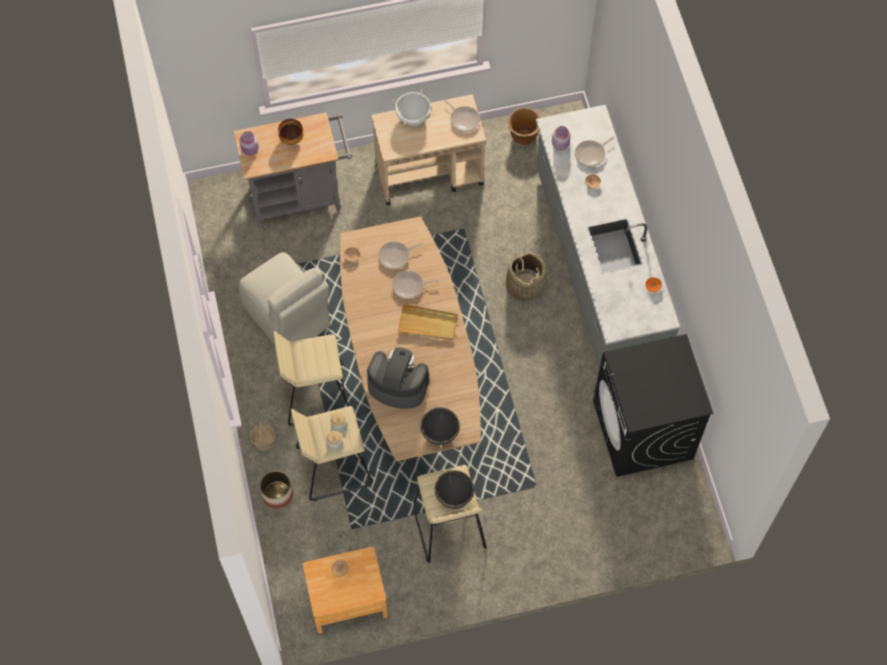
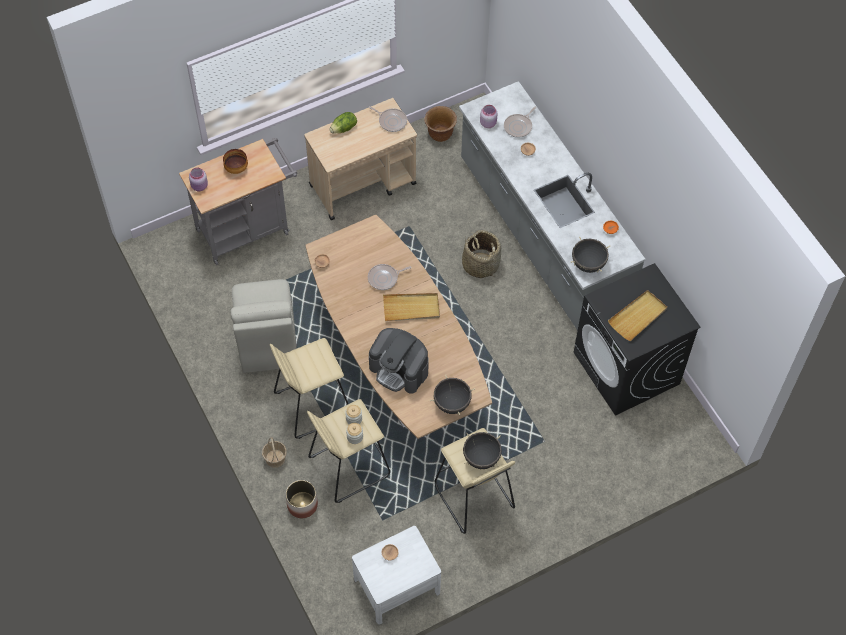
camera: 15 degrees left, 5 degrees down
(288, 319) = (267, 342): beige chair -> beige chair turned 45 degrees clockwise
(347, 599) = (396, 586): brown nightstand -> white nightstand
(395, 256) = (363, 254): frying pan -> none
(397, 385) = (399, 369): coffee machine -> coffee machine turned 150 degrees counterclockwise
(413, 117) = (344, 128): white cooking pot -> lettuce
(619, 319) = (588, 264): none -> black cooking pot
(651, 387) = (638, 316): none -> beige tray

